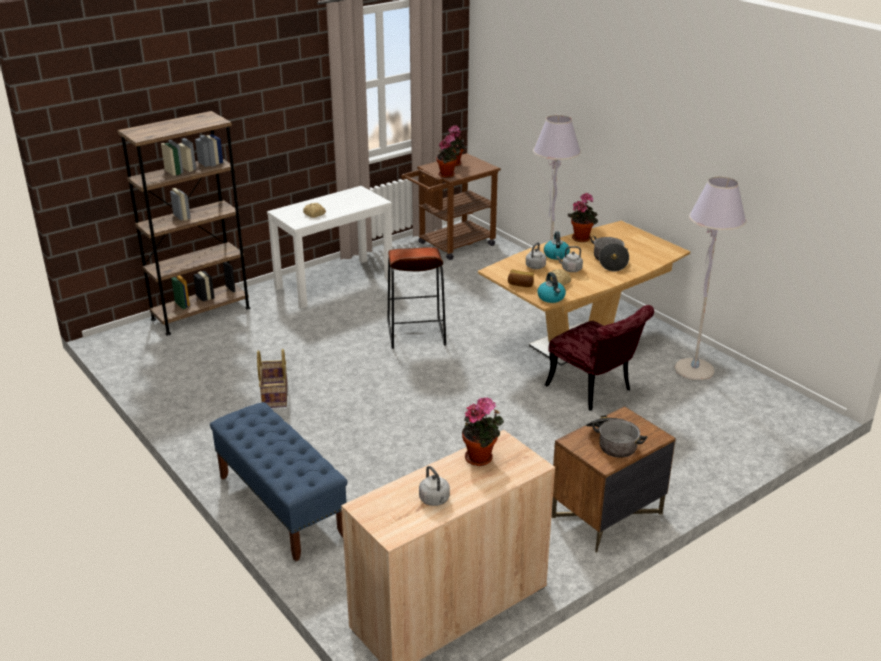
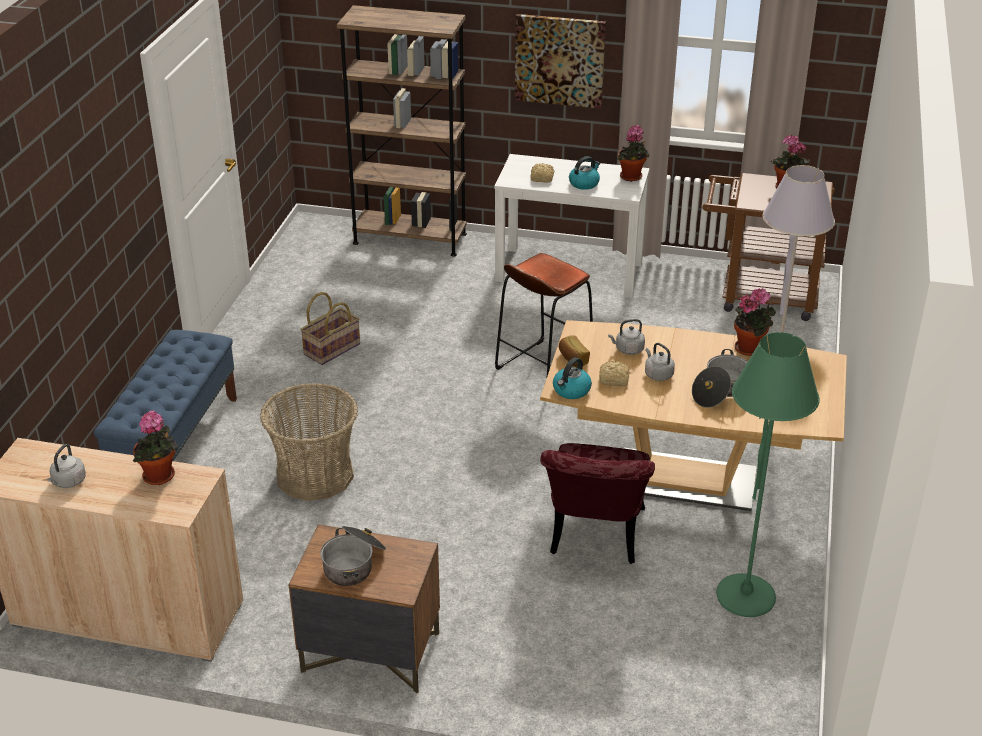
camera: 50 degrees right, 5 degrees up
(282, 127) = (559, 60): none -> picture
(403, 461) = (315, 475): none -> basket
(448, 175) = (749, 198): potted plant -> potted plant (632, 178)
(556, 255) = (679, 350): kettle -> kettle (584, 183)
(694, 370) = (745, 597): grey floor lamp -> green floor lamp

